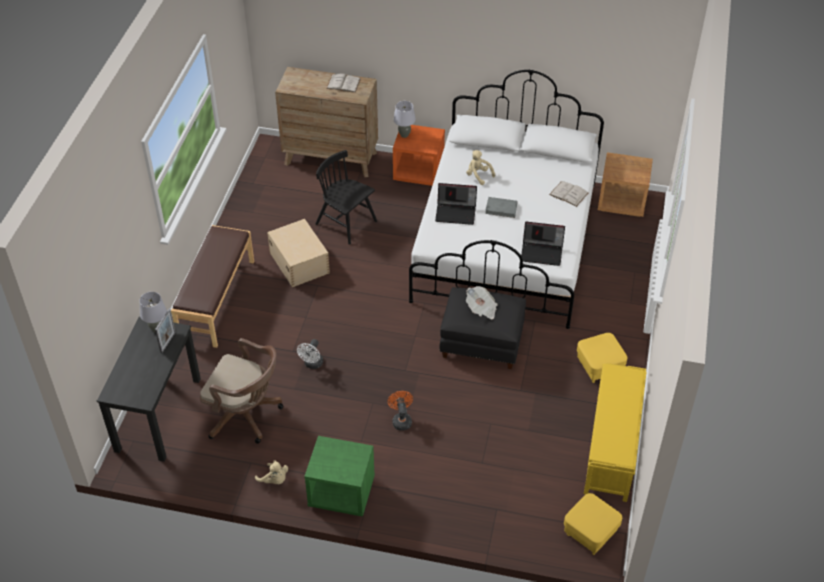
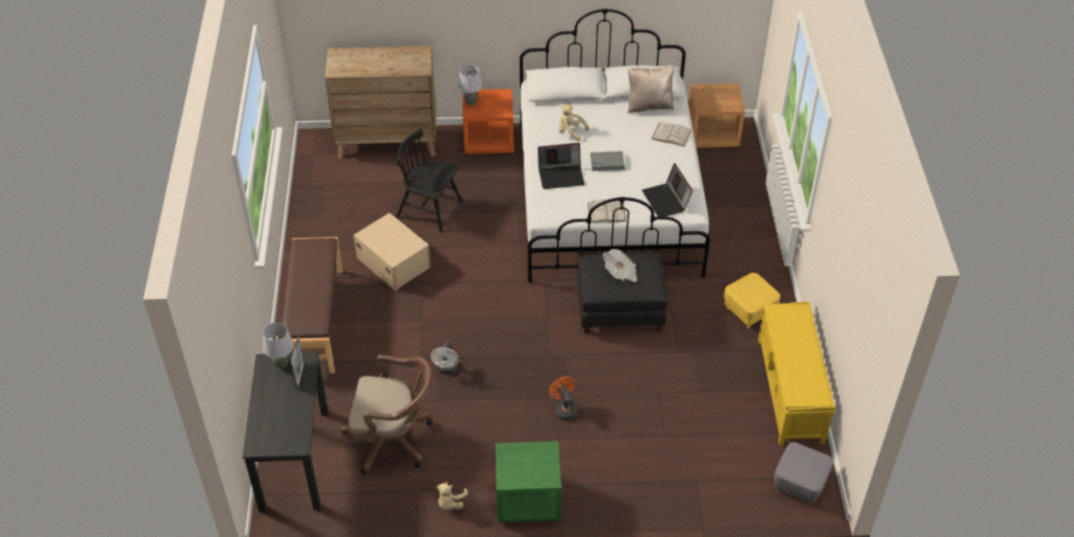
camera: 15 degrees left, 0 degrees up
(274, 480) = (450, 503): beige plush toy -> beige plush toy turned 90 degrees clockwise
(343, 83) = (397, 56): white book -> white book (606, 212)
(542, 252) = (666, 201): laptop -> laptop turned 75 degrees clockwise
(558, 164) = (649, 105): none -> beige pillow
(590, 533) = (799, 484): yellow ottoman -> grey ottoman

